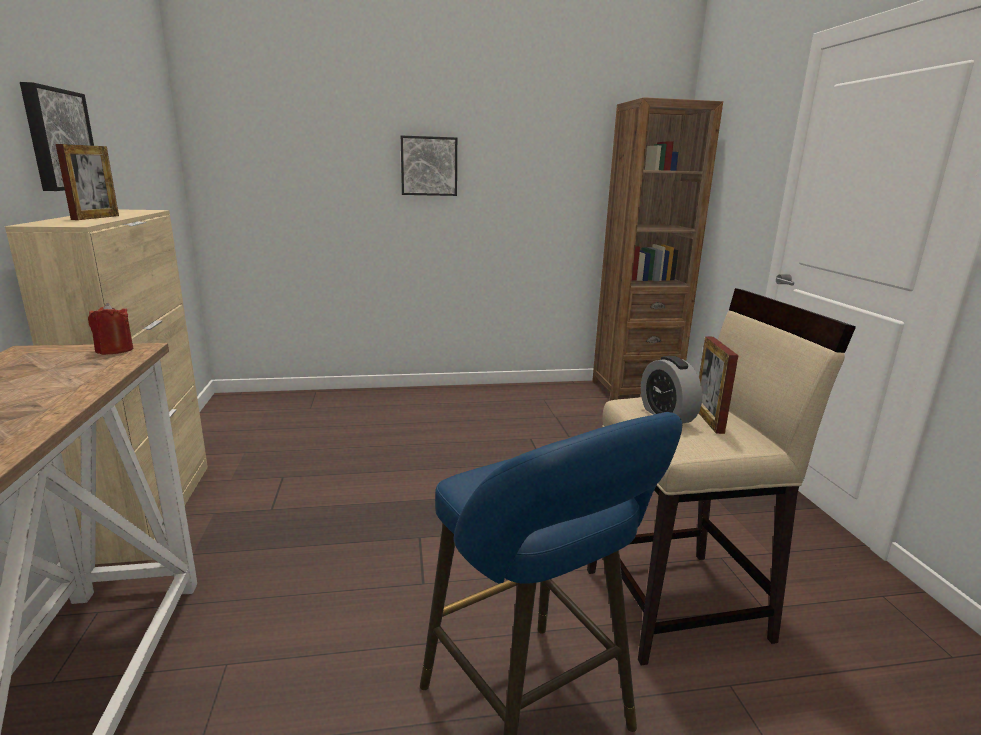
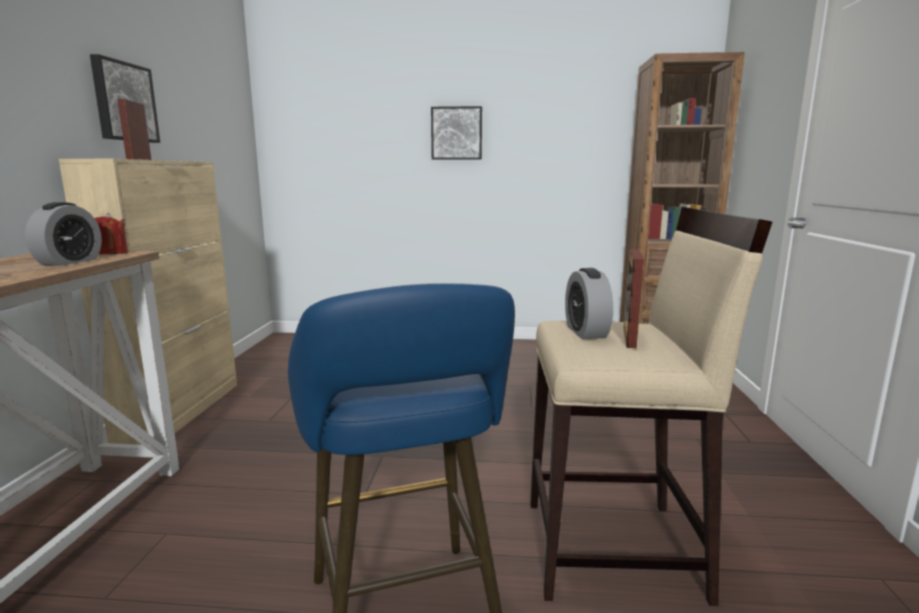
camera: 15 degrees right, 5 degrees down
(82, 373) = (69, 262): none -> alarm clock
(96, 217) = (139, 159): picture frame -> picture frame turned 150 degrees clockwise

